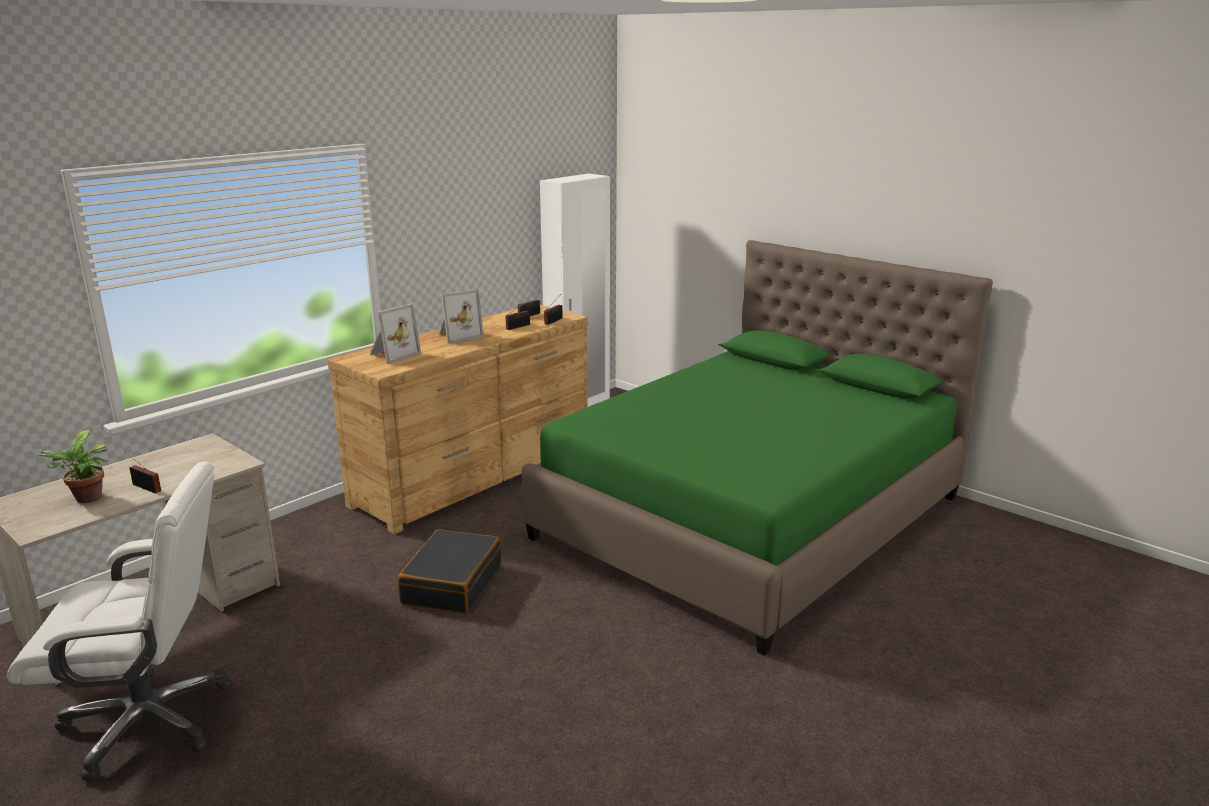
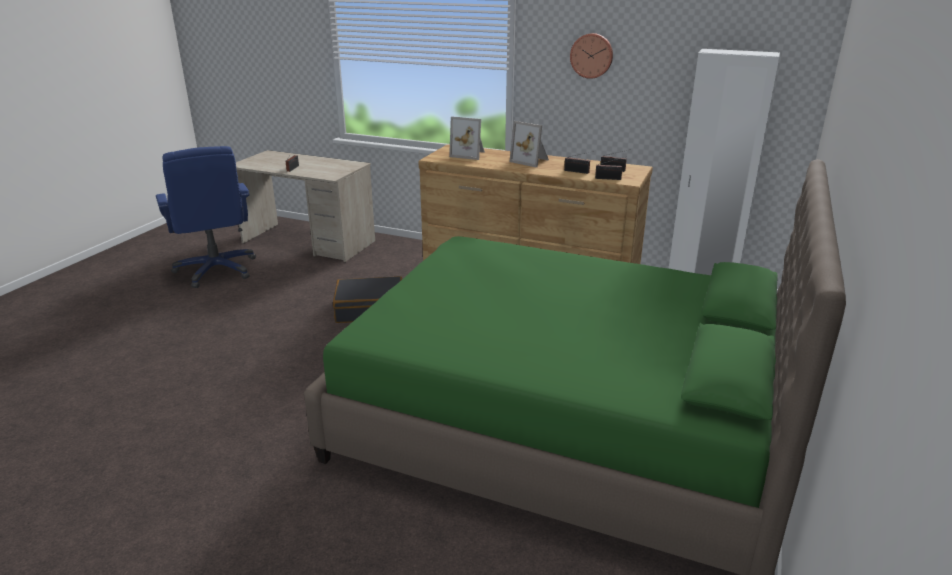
camera: 70 degrees right, 5 degrees up
(86, 499) = (276, 163): potted plant -> none
(150, 721) = (217, 270): white office chair -> blue office chair
(451, 206) = (591, 55): none -> wall clock

